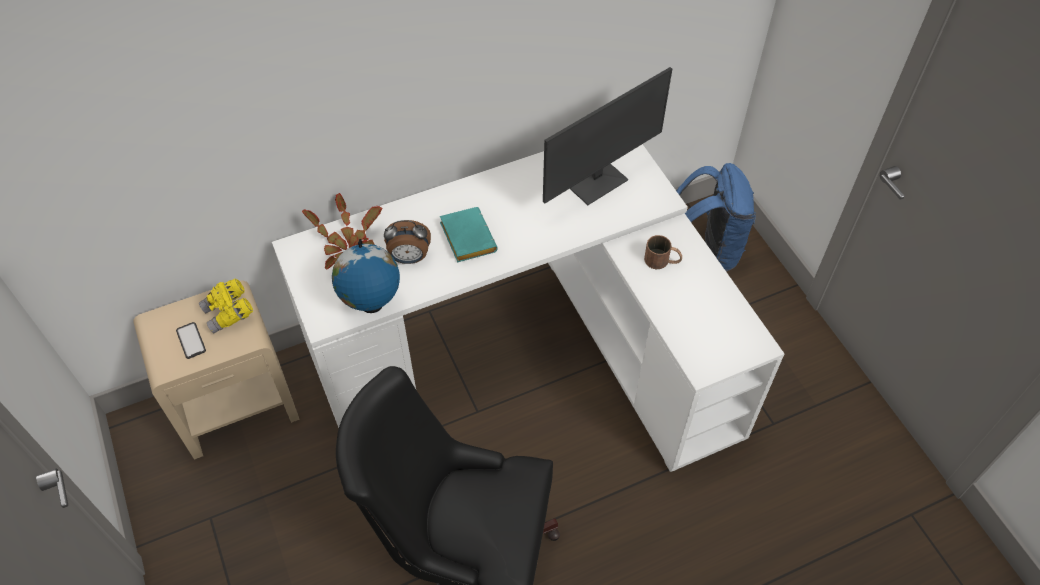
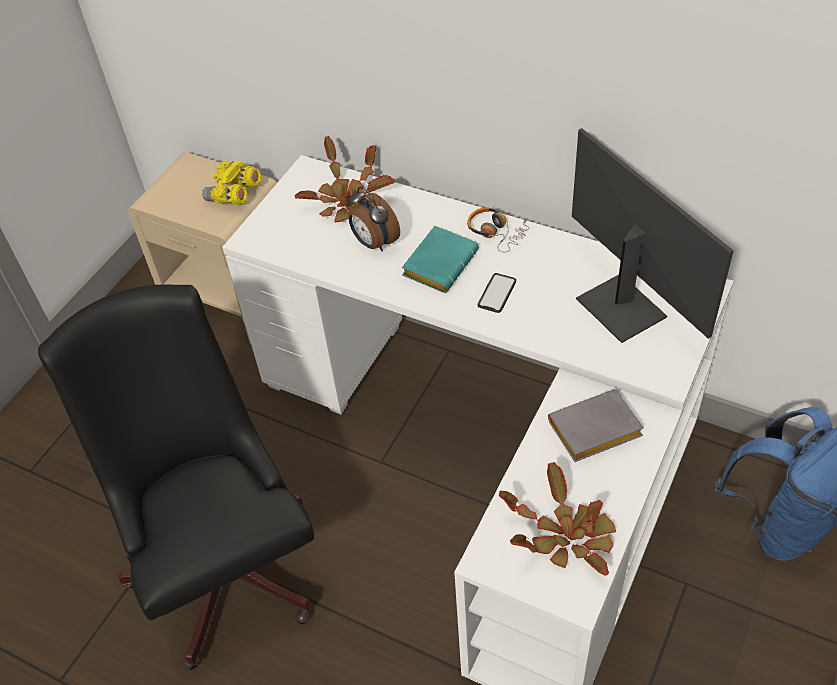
camera: 55 degrees right, 5 degrees down
(191, 341) = (188, 194): phone -> phone (497, 293)
(371, 305) = (298, 255): globe -> none
(473, 193) = (496, 233): none -> headphones
(595, 181) = (622, 306): monitor -> monitor turned 135 degrees counterclockwise
(662, 261) = (593, 432): brown mug -> grey book
(718, 323) = (564, 536): none -> potted plant

